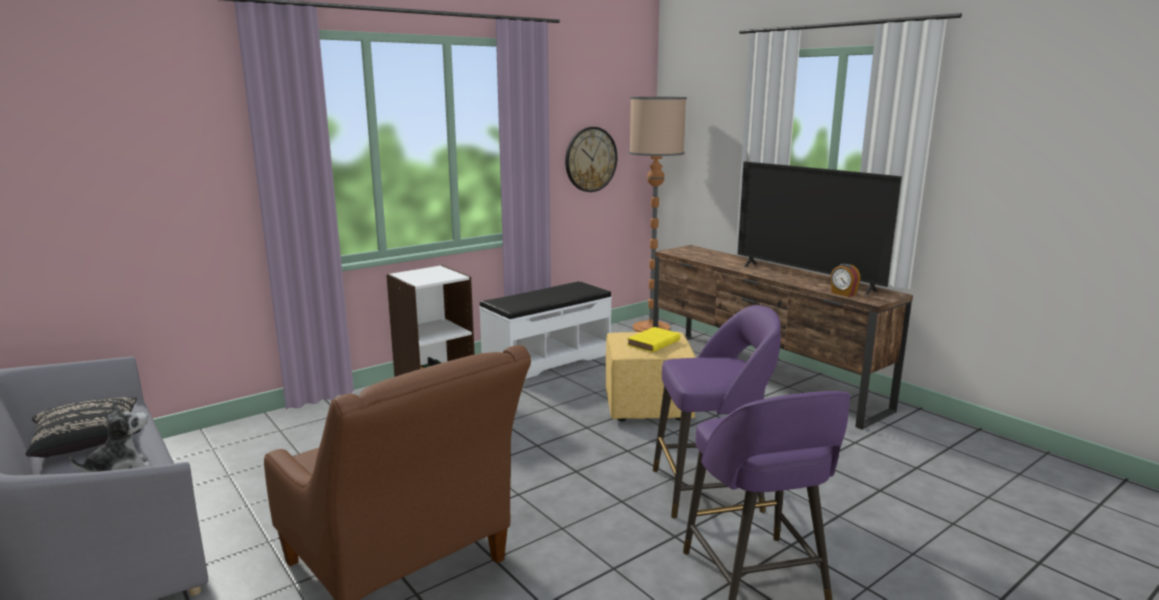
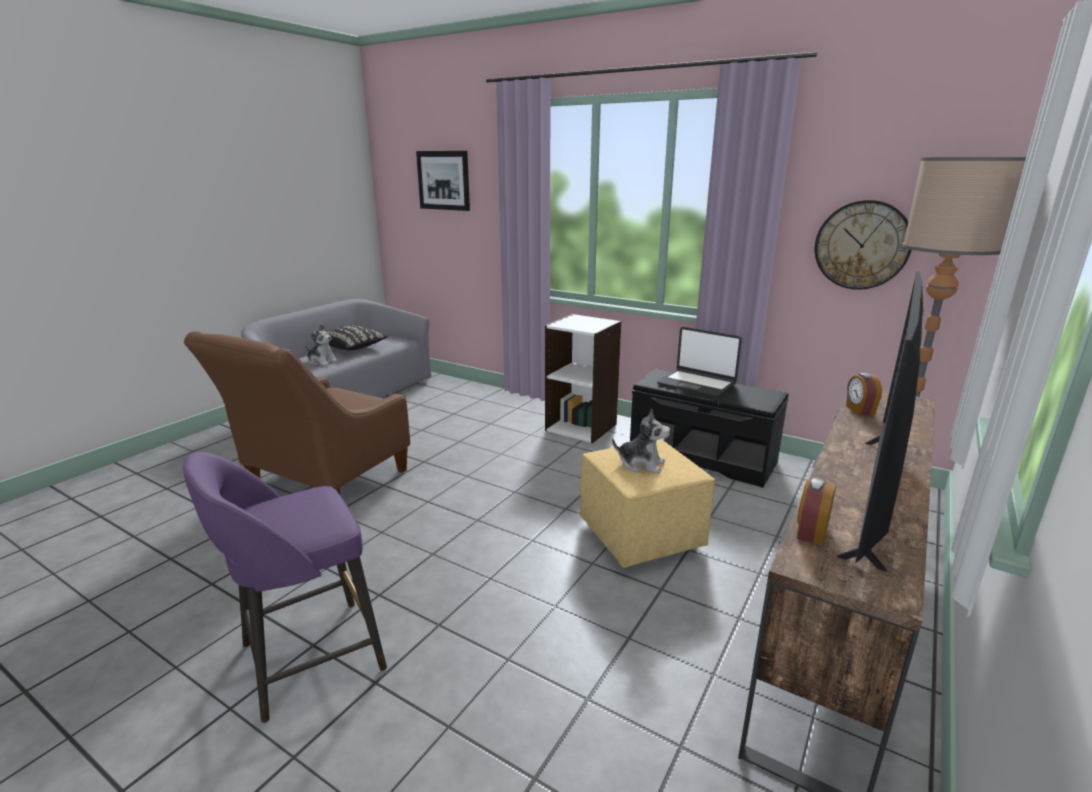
camera: 70 degrees right, 5 degrees up
(113, 136) = (443, 180): none -> picture
(536, 297) = (696, 384): none -> laptop
(547, 359) = (702, 456): white bench -> black bench
(652, 343) = (641, 464): yellow book -> plush toy
(698, 258) = (859, 410): none -> alarm clock
(710, 490) = (472, 607): purple stool -> none

